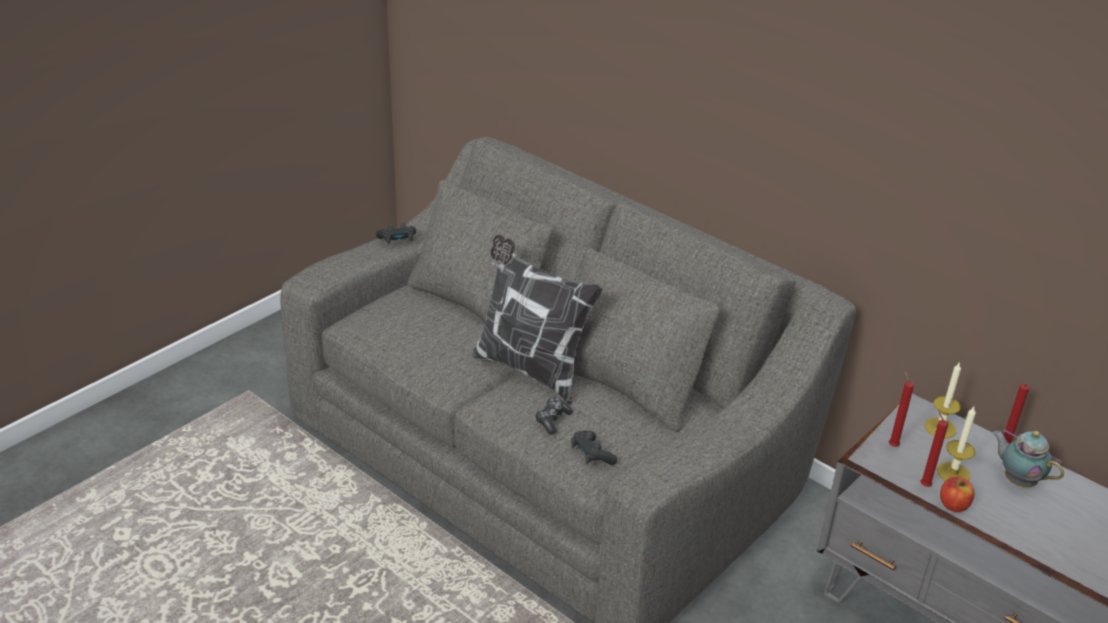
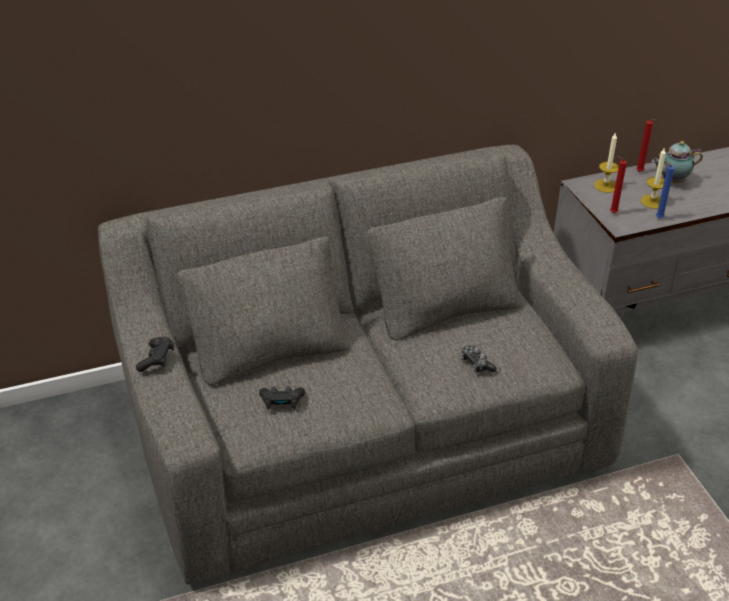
camera: 60 degrees left, 5 degrees up
(530, 369) = (399, 352): pillow -> none
(591, 455) = (530, 359): black game controller -> black game controller (282, 402)
(923, 485) = (658, 218): red candle -> blue candle
(953, 505) = (682, 215): apple -> none

